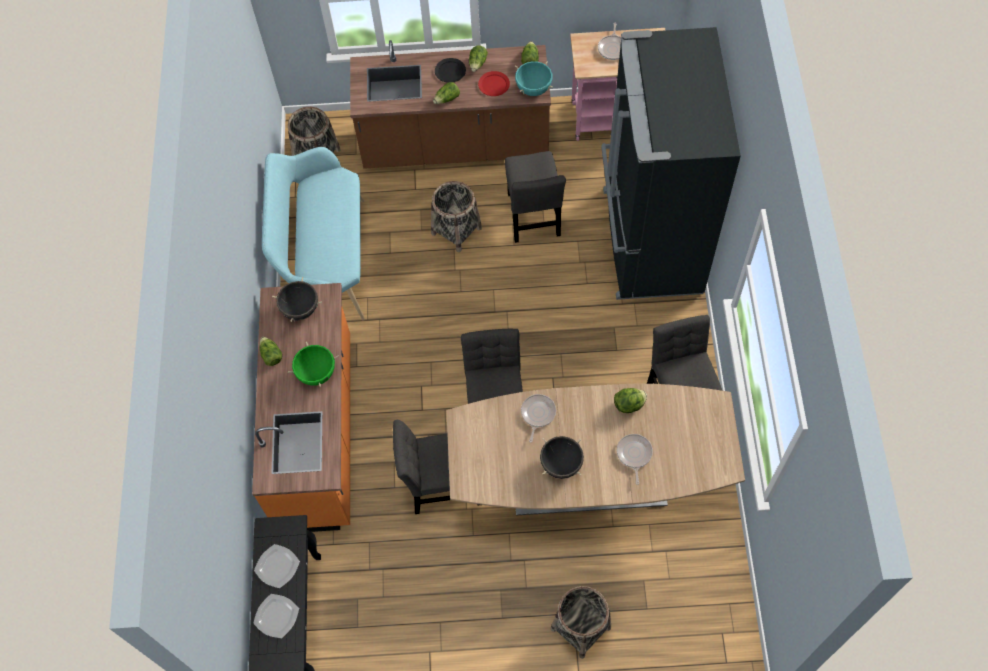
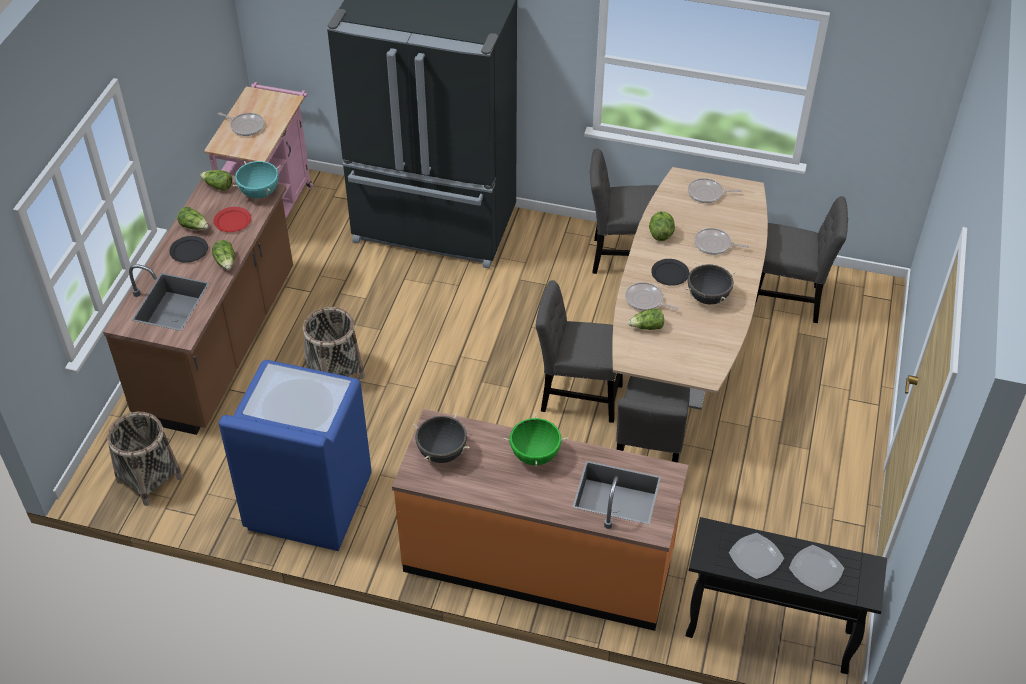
camera: 75 degrees left, 15 degrees down
(271, 355) = (492, 494): lettuce -> lettuce (647, 327)
(326, 261) = (308, 503): turquoise bench -> blue washing machine
(533, 218) = (356, 305): grey chair -> grey chair (788, 300)
(579, 426) = (670, 274): none -> black plate
(580, 628) = (835, 391): basket -> none
(704, 432) = (707, 193): none -> frying pan

